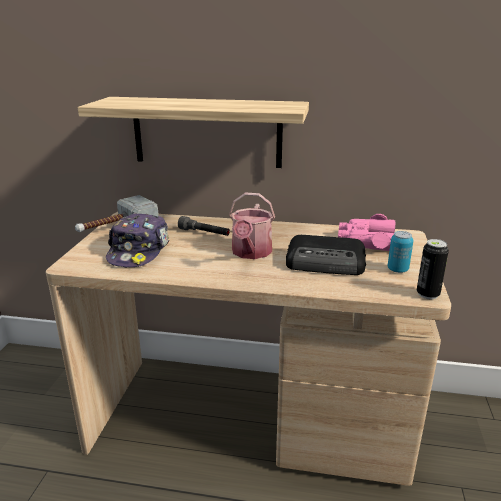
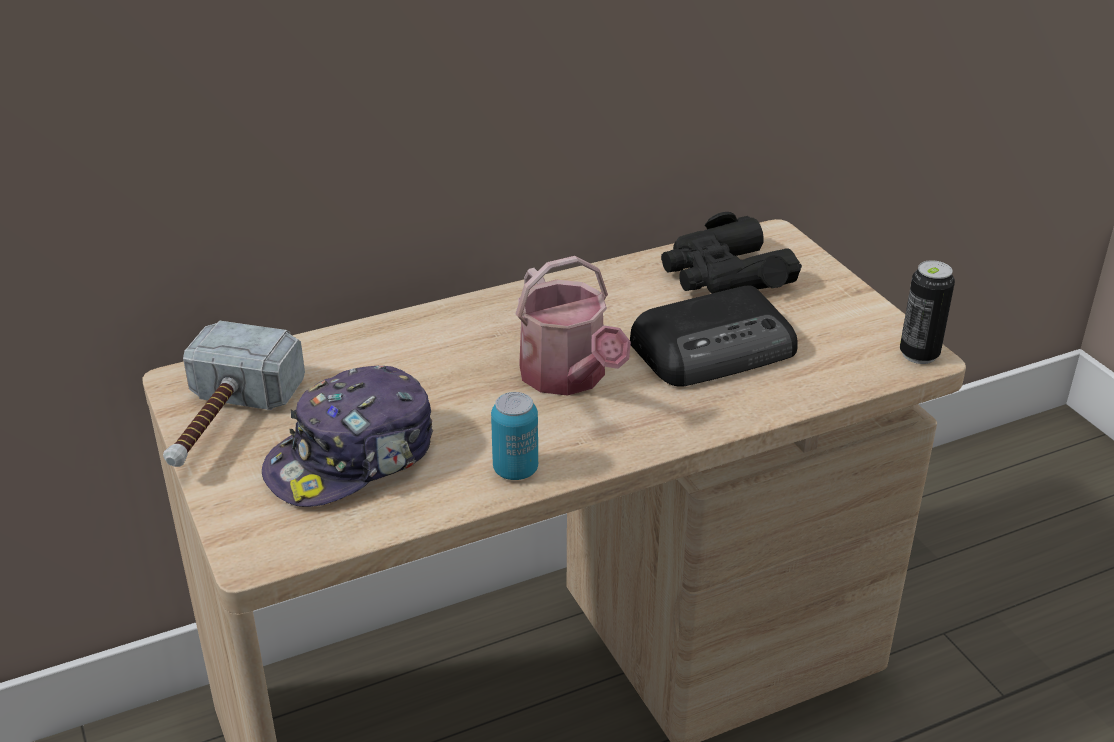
camera: 35 degrees left, 10 degrees up
(139, 251) = (353, 458): cap -> cap turned 75 degrees clockwise
(204, 233) = (422, 363): grey flashlight -> none
(207, 132) = (346, 131): shelf -> none
(366, 241) = (724, 275): pink binoculars -> black binoculars
(397, 269) = (832, 321): can -> can (515, 470)

